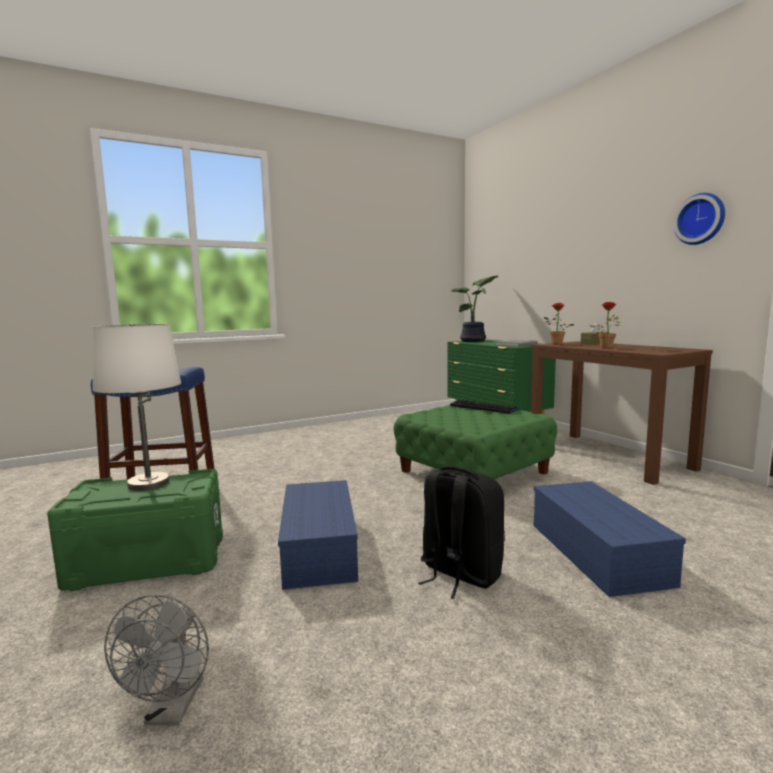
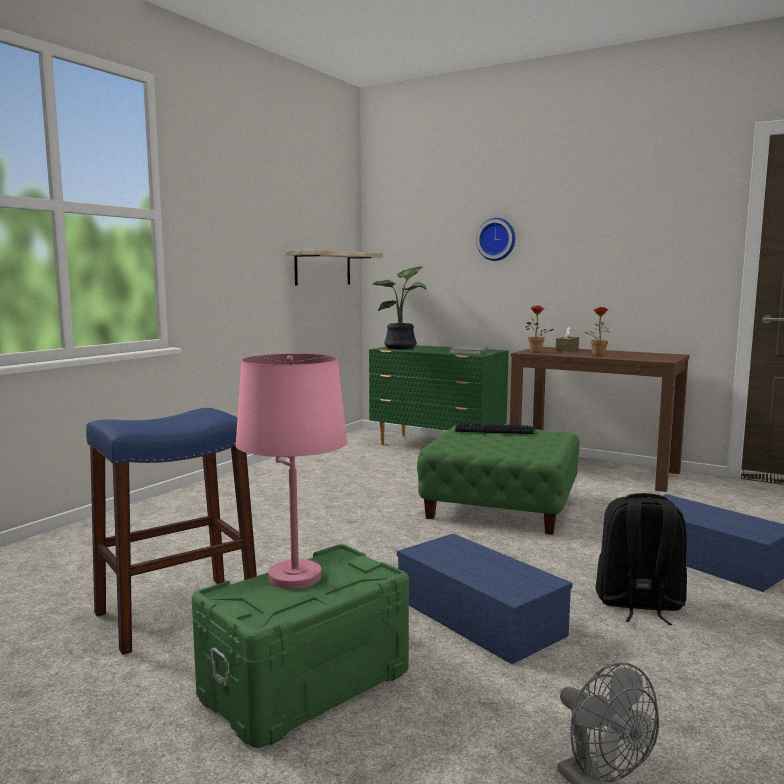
camera: 30 degrees left, 0 degrees up
(149, 483) = (296, 577): white table lamp -> pink table lamp
(422, 280) = (323, 268): none -> shelf
(701, 219) = (672, 227): wall clock -> wall clock (497, 239)

